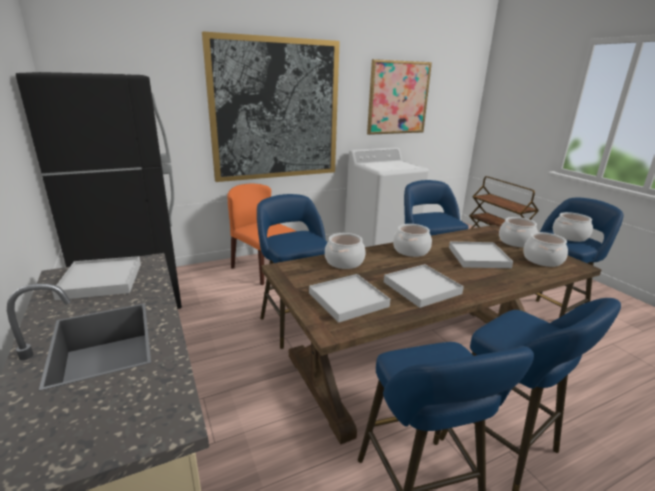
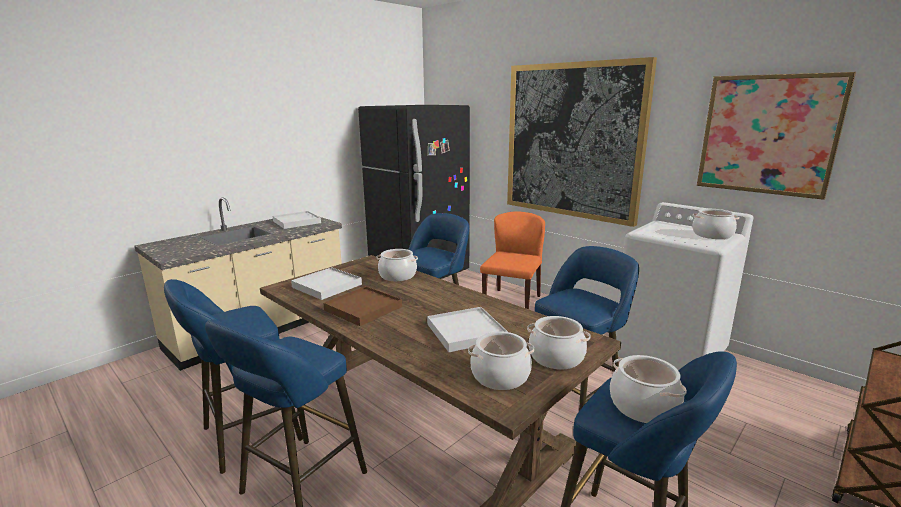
camera: 70 degrees right, 5 degrees down
(411, 250) = (451, 297): cooking pot -> cooking pot (712, 235)
(422, 287) = (363, 308): white tray -> brown tray

